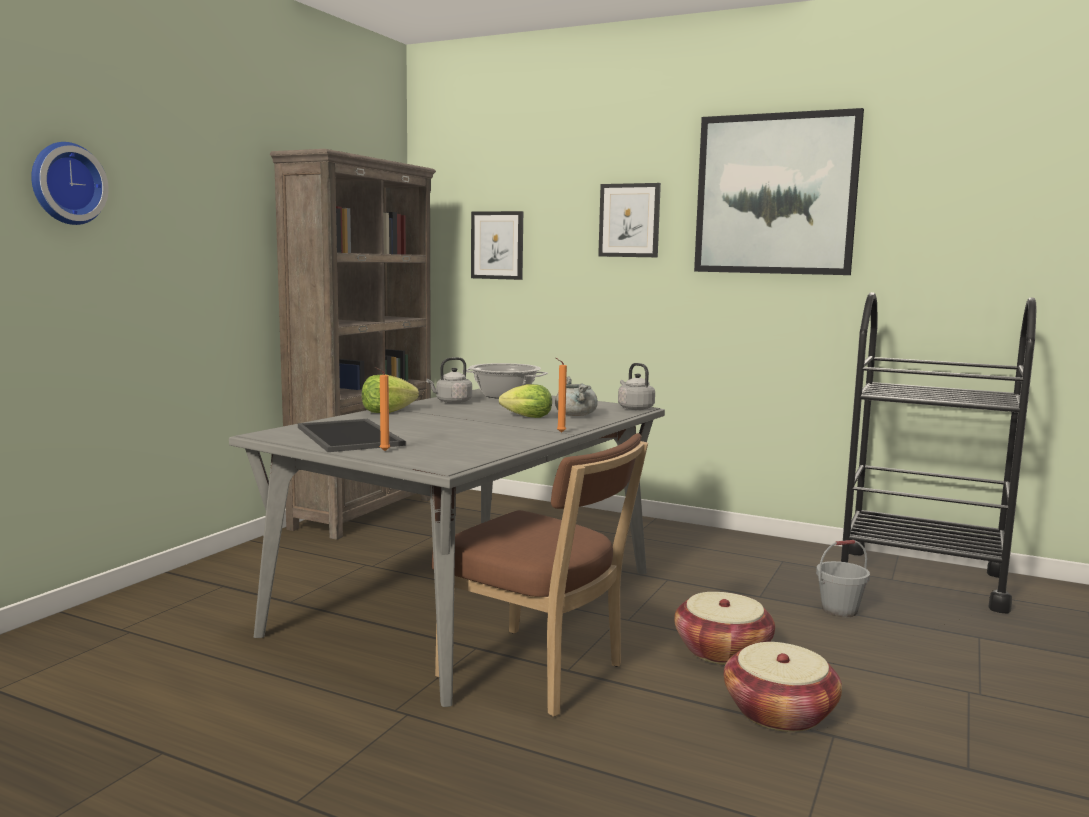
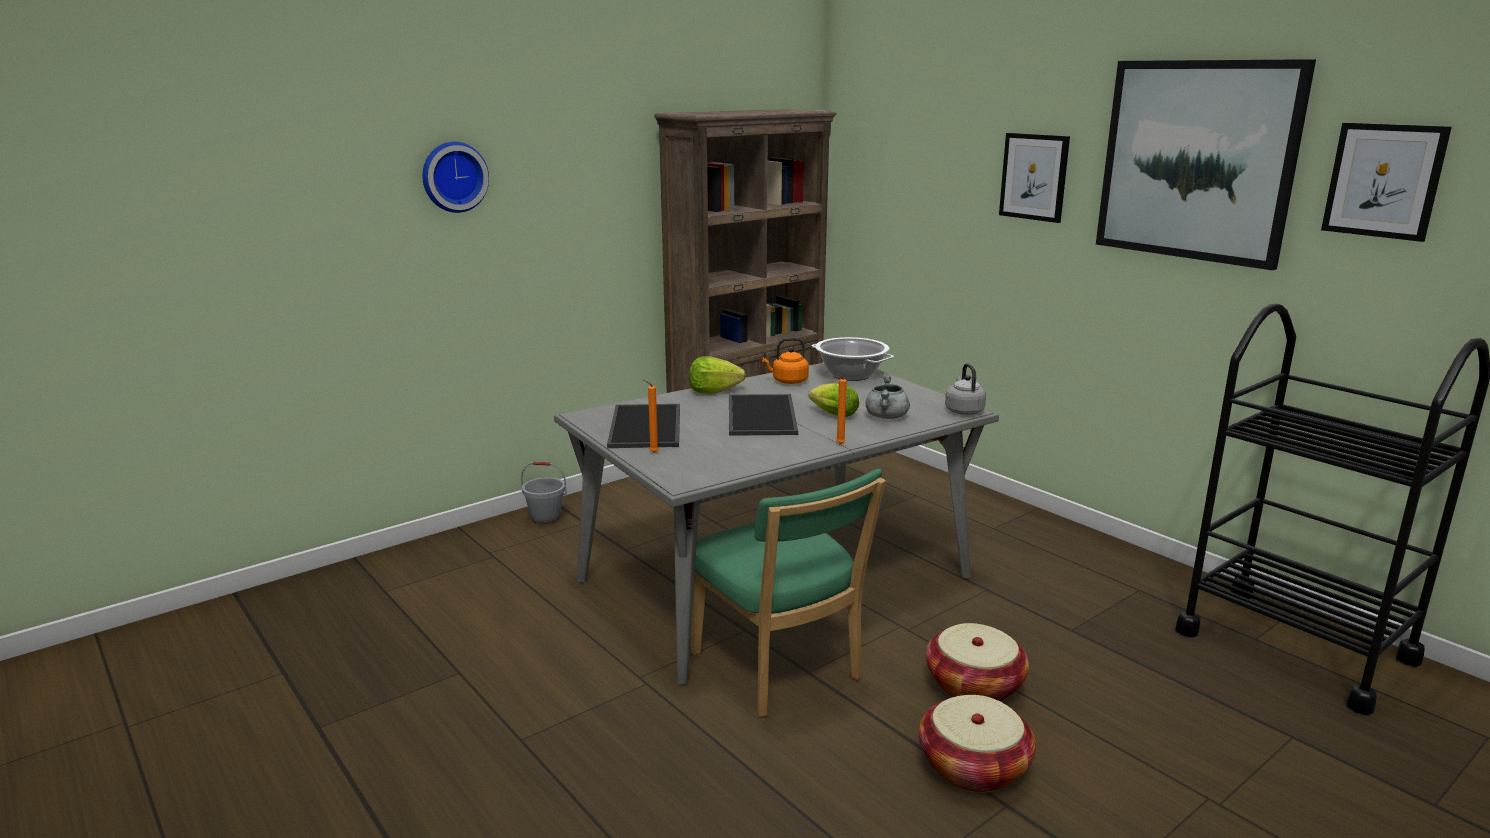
camera: 25 degrees right, 10 degrees up
(452, 402) = (788, 381): grey kettle -> orange kettle
(461, 422) = (763, 416): none -> tray
(497, 245) = (903, 191): picture -> picture (1384, 181)
(538, 674) = (780, 670): brown chair -> green chair
(839, 610) = (1149, 666): grey bucket -> grey bucket (546, 518)

